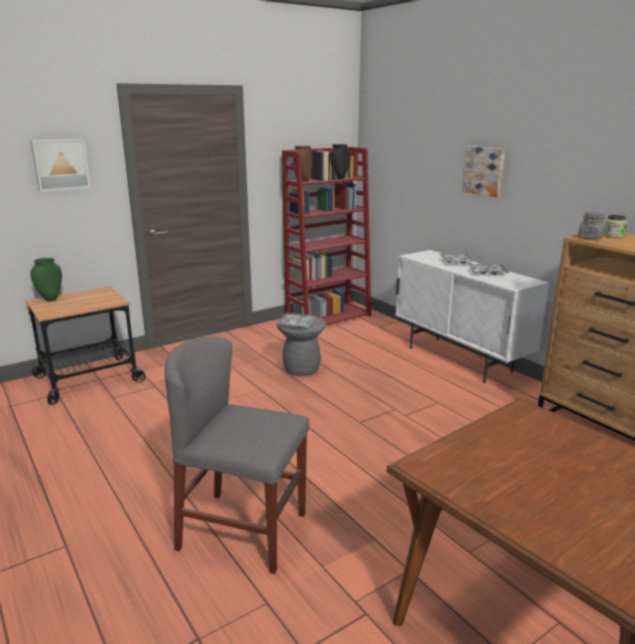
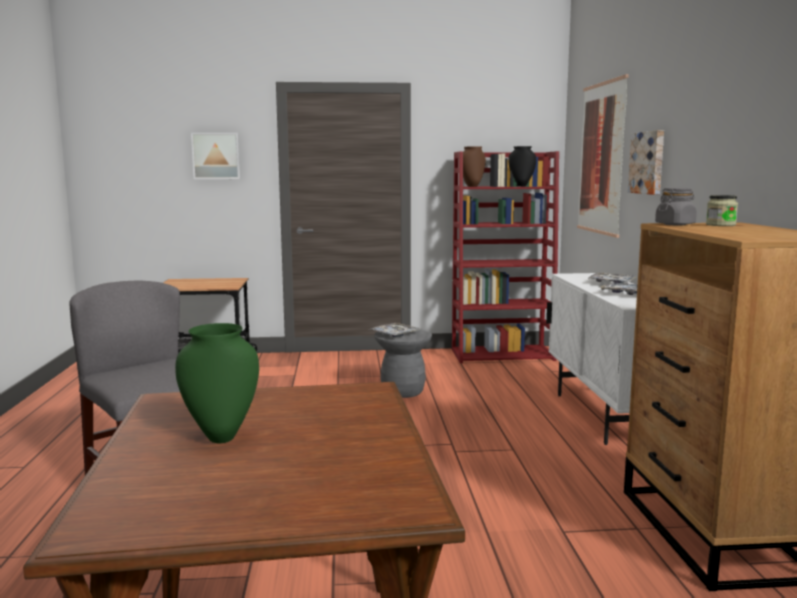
camera: 30 degrees right, 10 degrees down
(50, 300) = (185, 280): green vase -> green vase (221, 438)
(417, 158) = (601, 158): none -> picture

